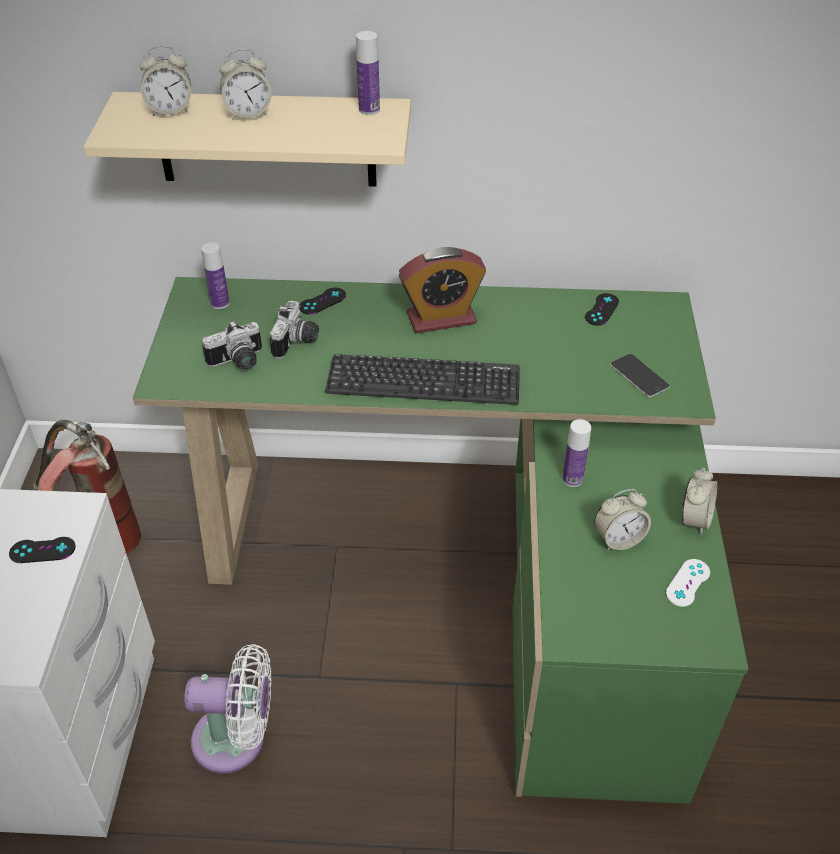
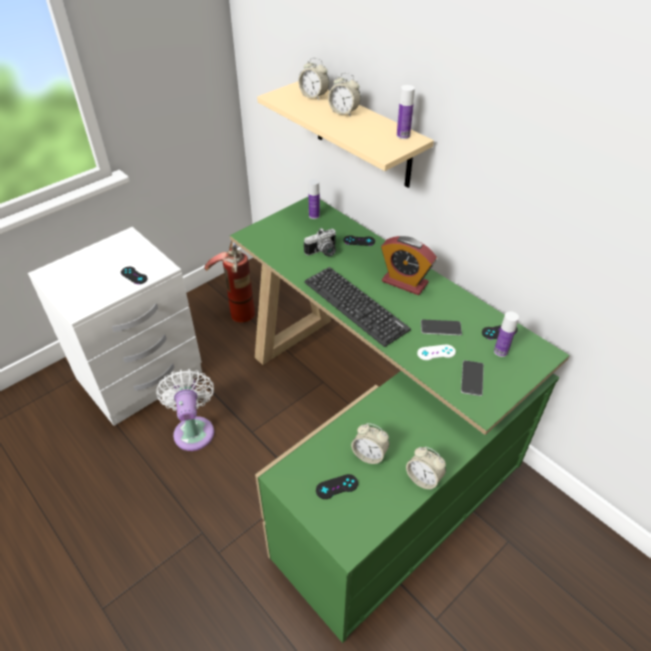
camera: 45 degrees right, 0 degrees up
(236, 740) = (193, 429): white fan -> white fan turned 150 degrees counterclockwise
(238, 362) = (287, 246): camera -> none
(544, 344) = (441, 327): none -> phone
(572, 479) = (386, 408): bottle -> bottle (500, 351)
(631, 598) = (337, 487): none -> black game controller
(688, 583) = (375, 505): white game controller -> white game controller (436, 352)
(694, 519) = (423, 478): alarm clock -> alarm clock turned 60 degrees clockwise

